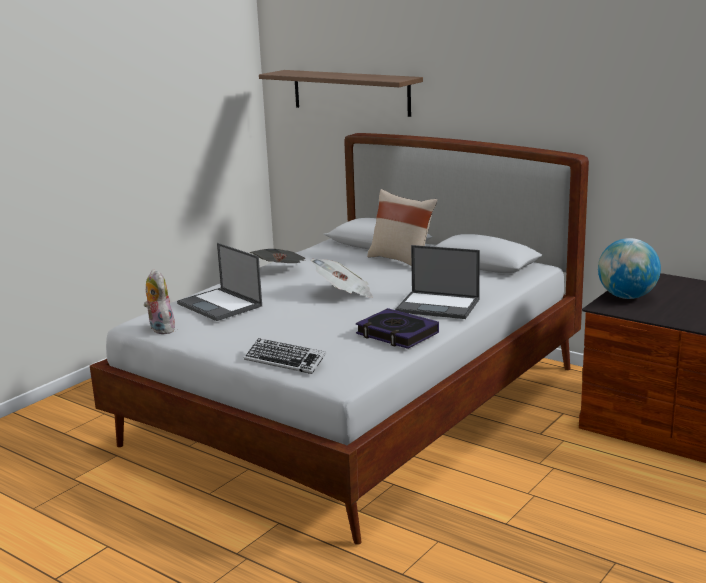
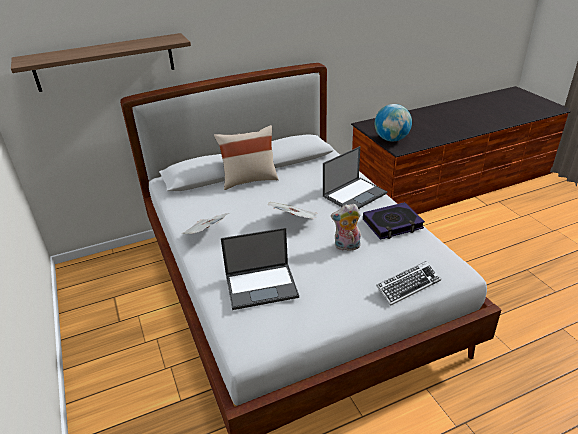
camera: 60 degrees left, 15 degrees up
(160, 329) = (277, 337): plush toy -> plush toy (346, 247)

